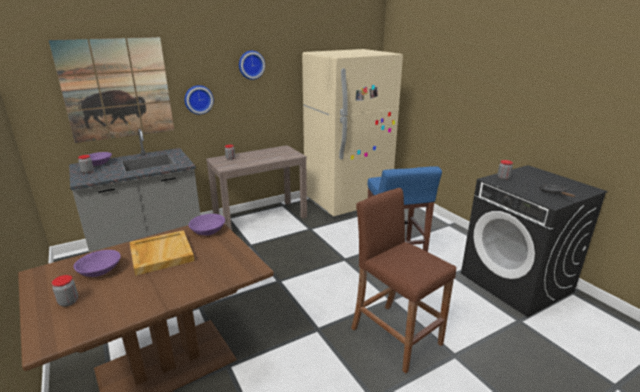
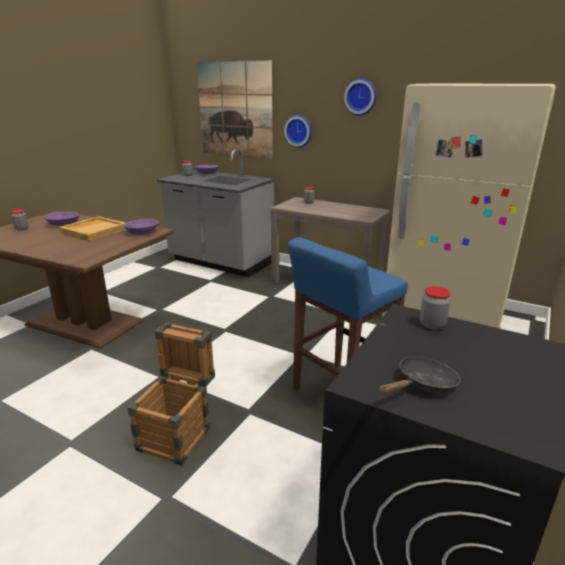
camera: 60 degrees right, 0 degrees up
(395, 336) = (179, 433): brown stool -> crate

